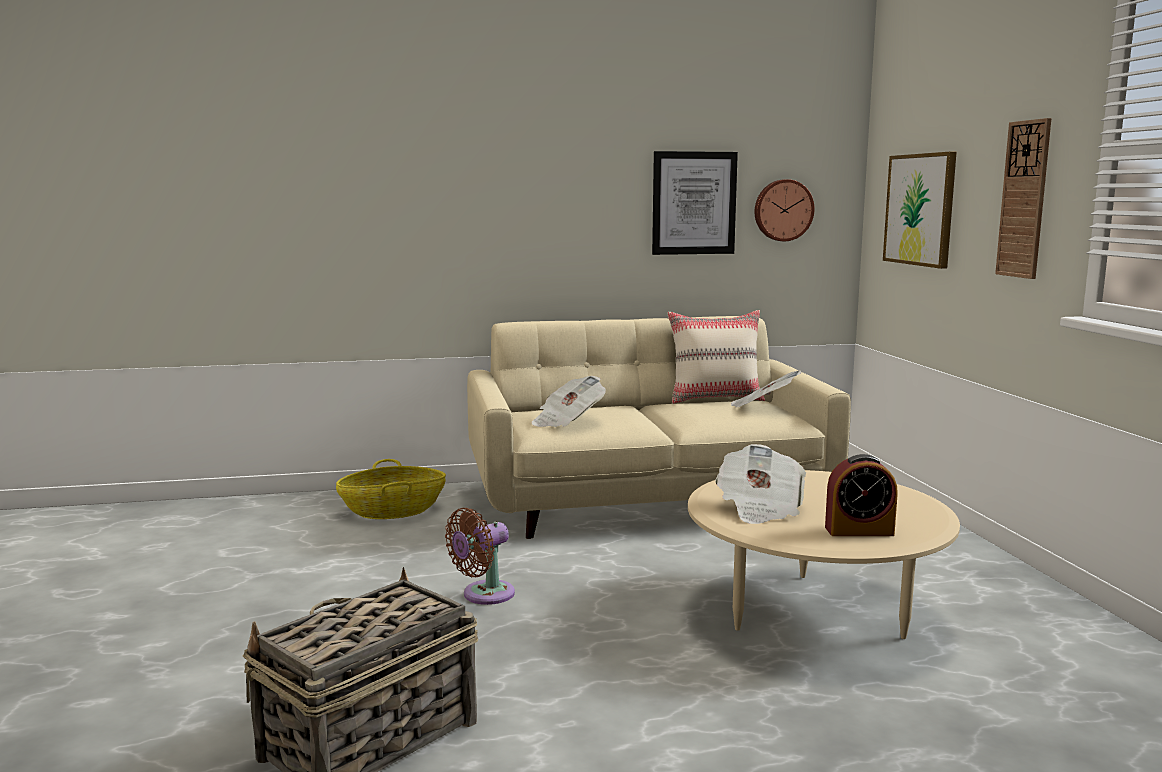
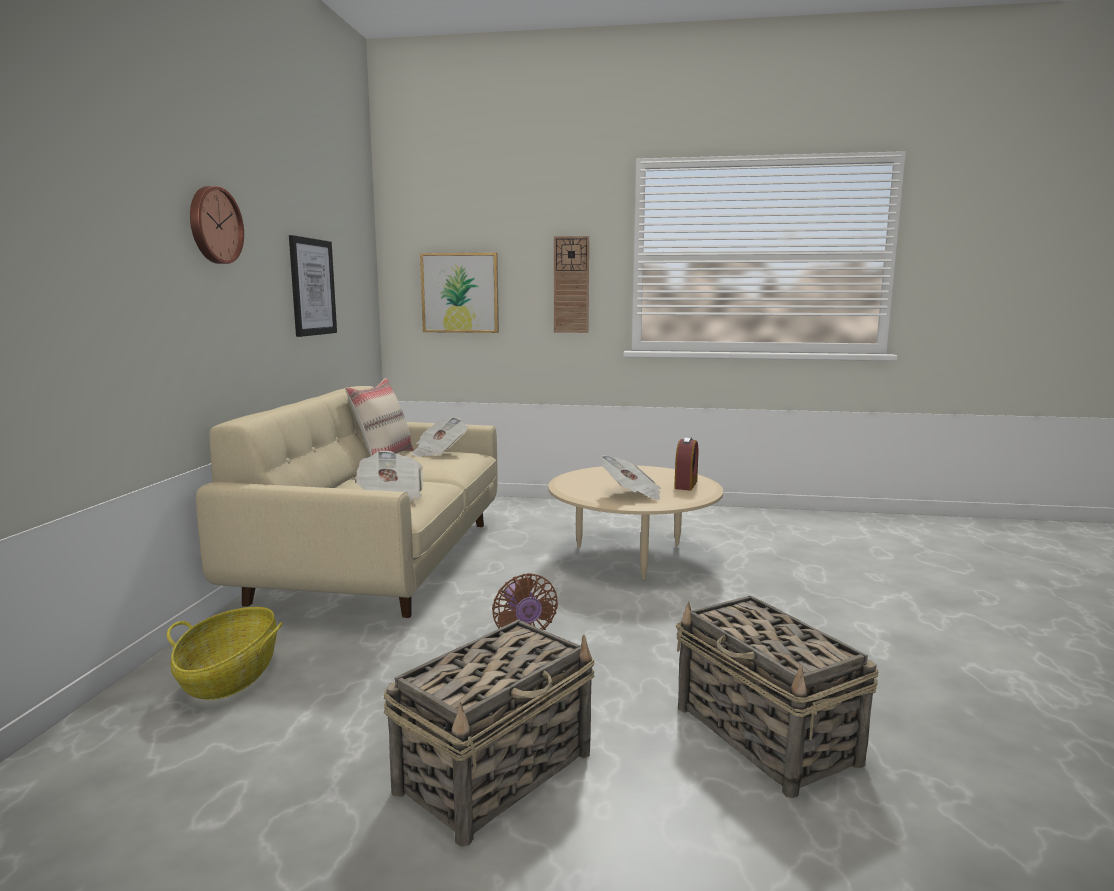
camera: 70 degrees left, 0 degrees up
(285, 620) = (497, 771): none -> basket
(783, 210) = (351, 294): wall clock -> wall clock (214, 225)

